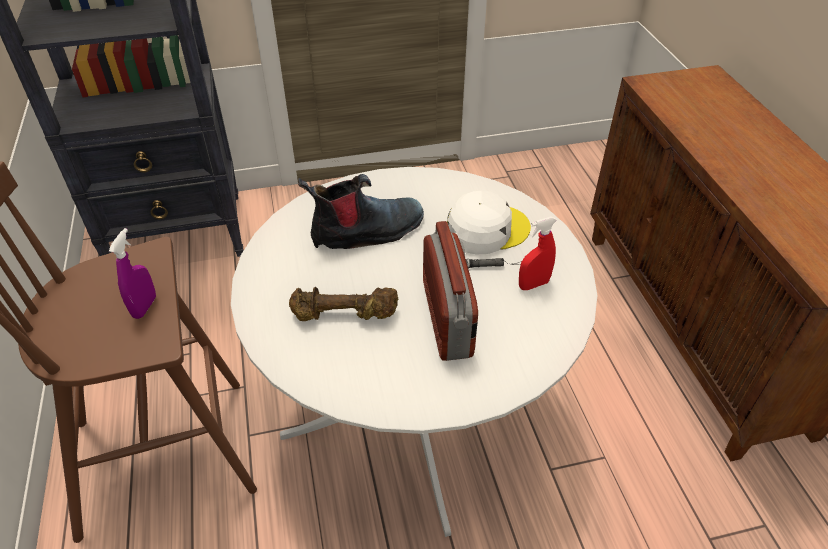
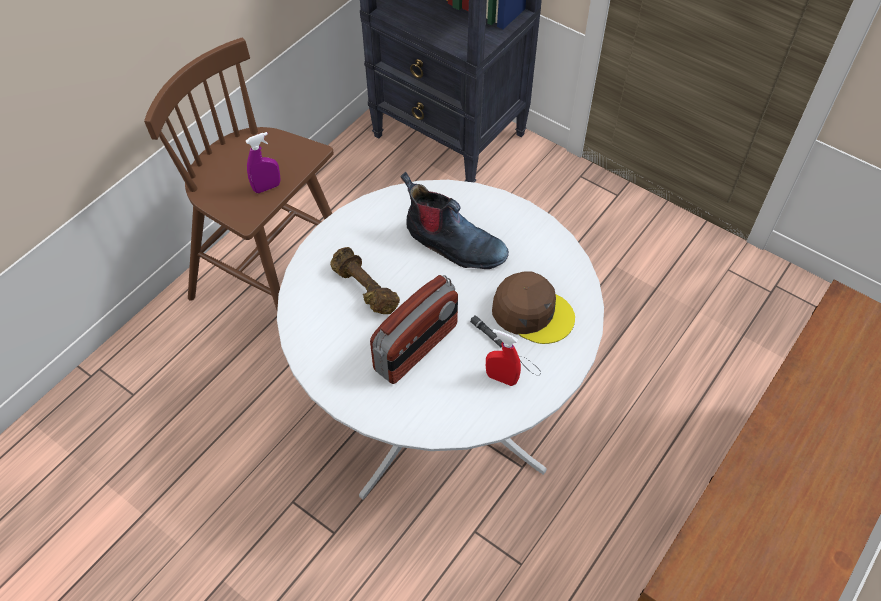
camera: 50 degrees right, 10 degrees up
(486, 229) = (532, 312): white cap -> brown cap

